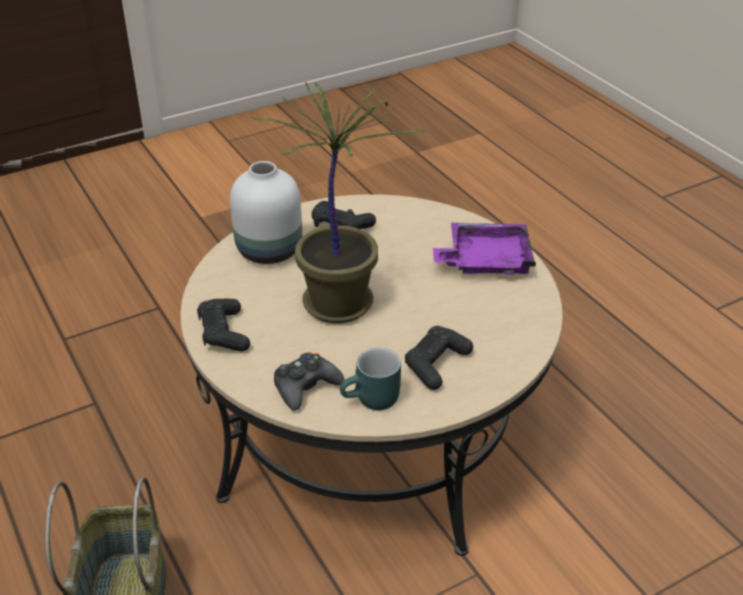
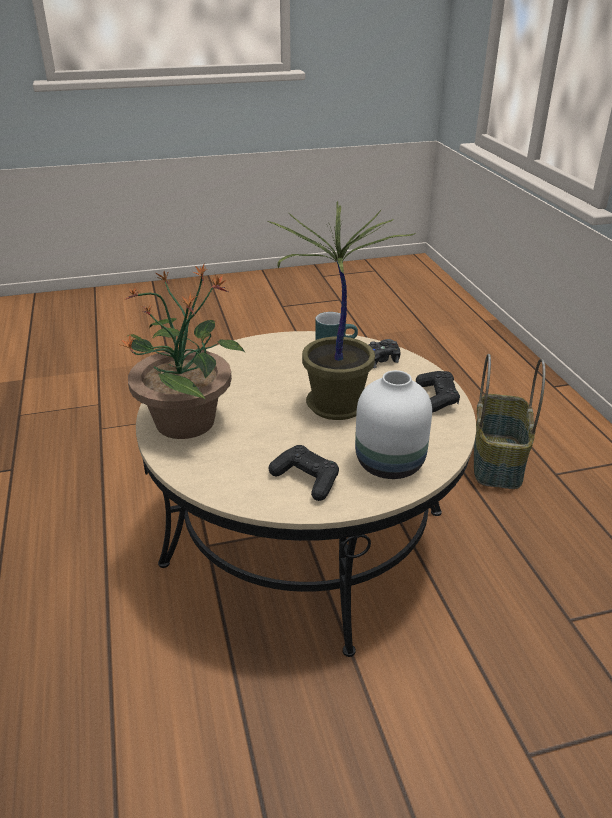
camera: 165 degrees left, 5 degrees down
(436, 364) = (280, 358): black game controller -> none
(485, 260) = (186, 420): purple tray -> potted plant

